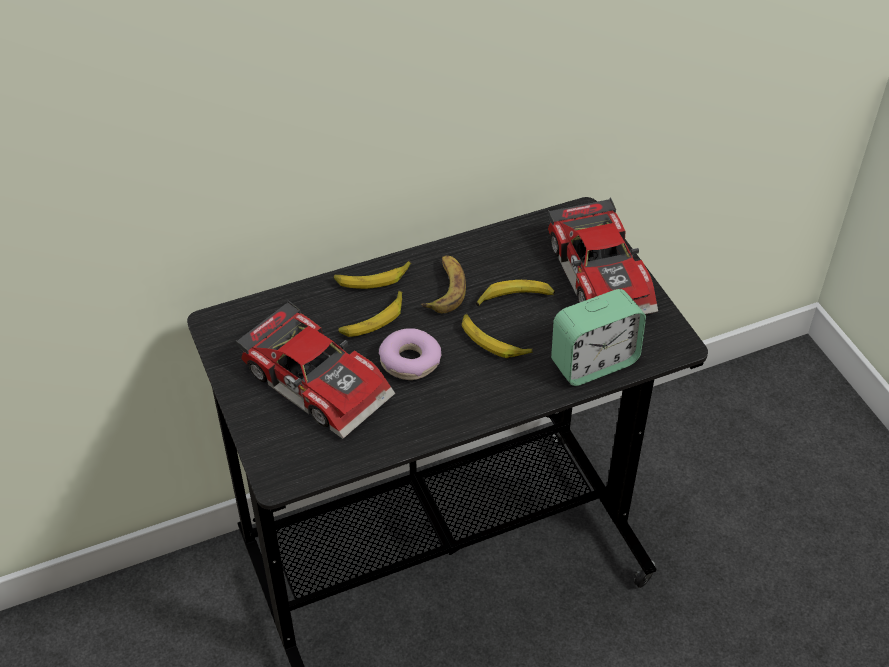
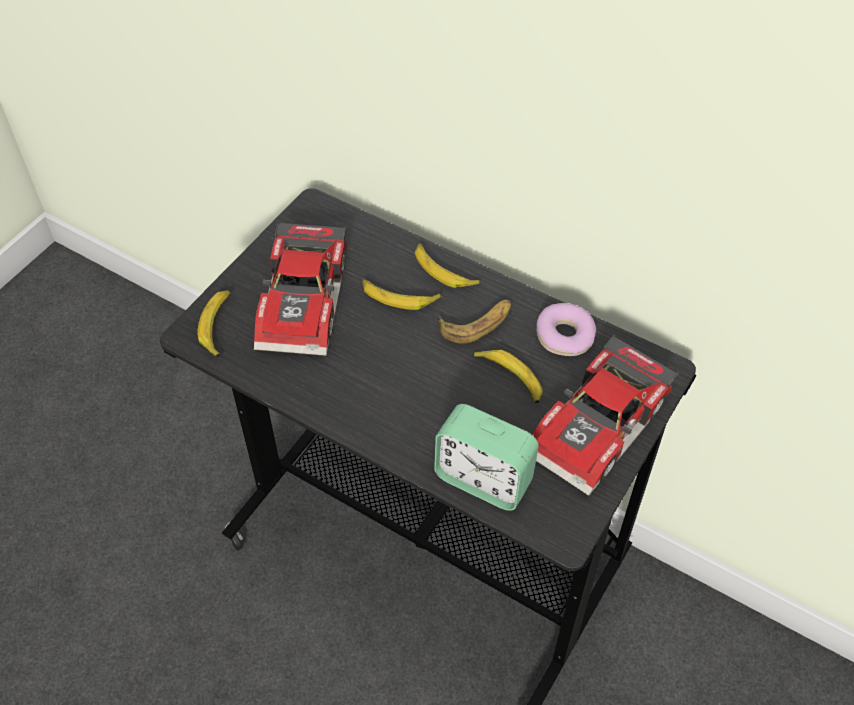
camera: 55 degrees right, 5 degrees up
(410, 361) = (374, 347): donut -> donut (564, 336)
(493, 341) = (445, 391): banana -> banana (218, 326)

